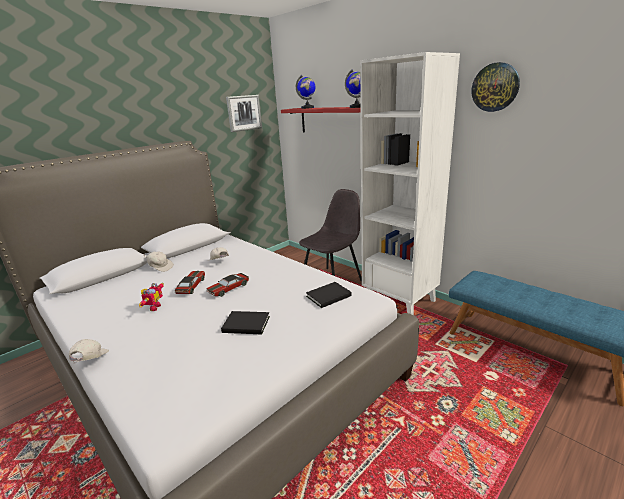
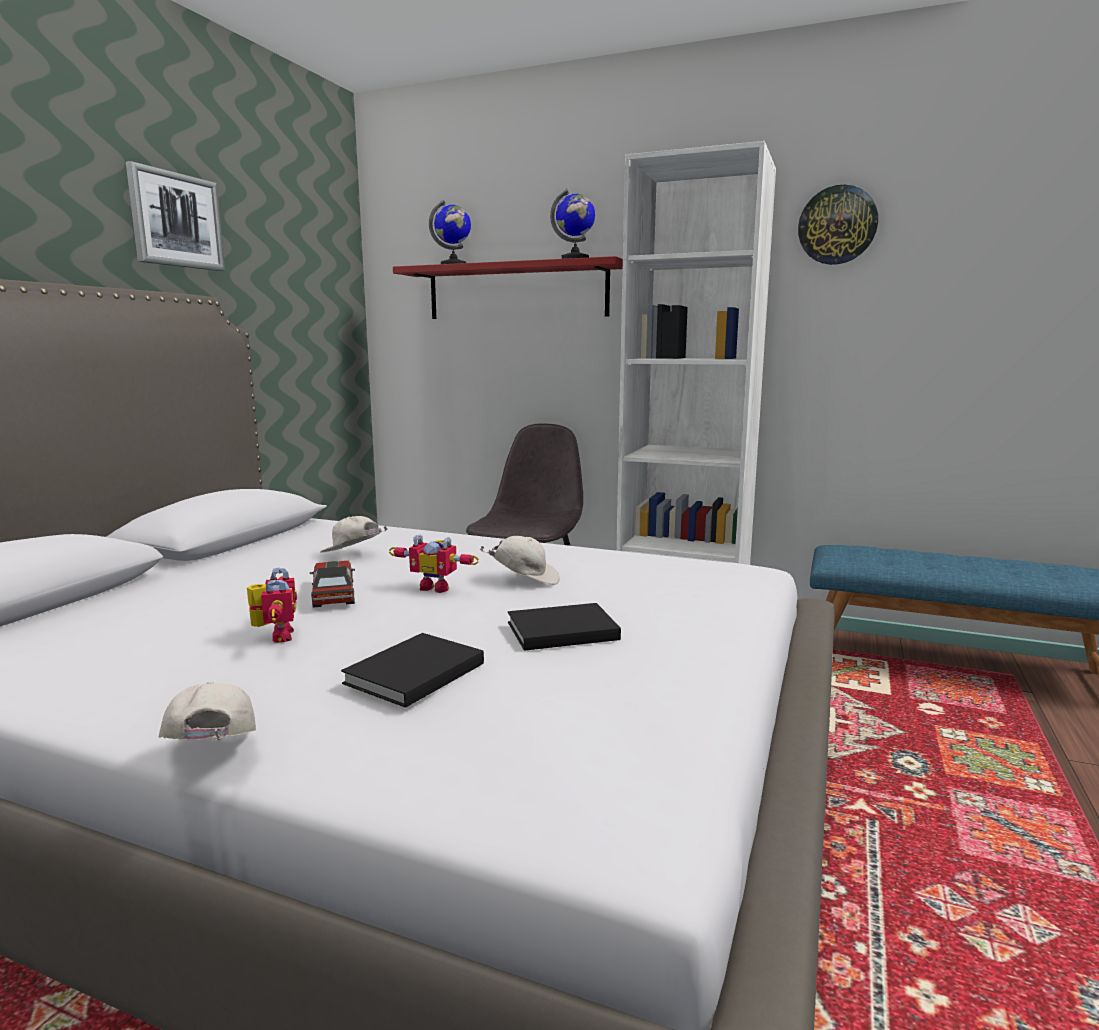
camera: 25 degrees left, 10 degrees down
(160, 267) = (196, 575): white cap -> white cap (525, 579)
(228, 288) = (437, 587): toy car -> toy robot
(244, 113) = (308, 267): picture -> picture (176, 220)
(327, 296) = (669, 575): black book -> black book (411, 674)

